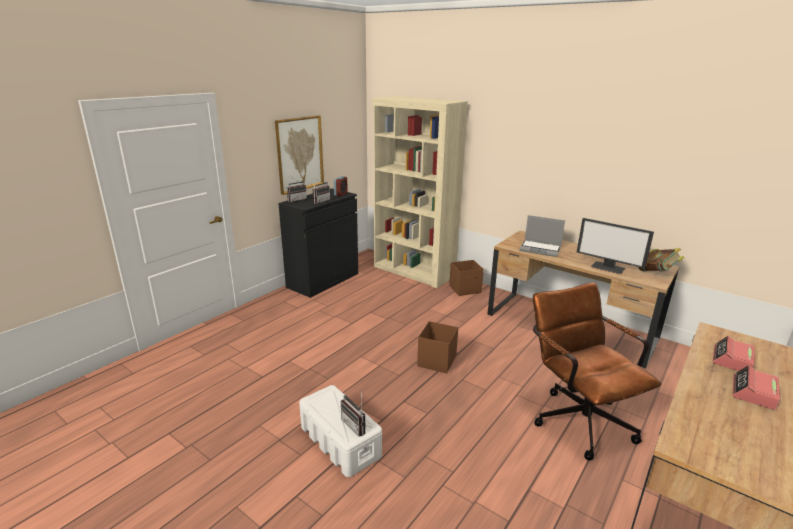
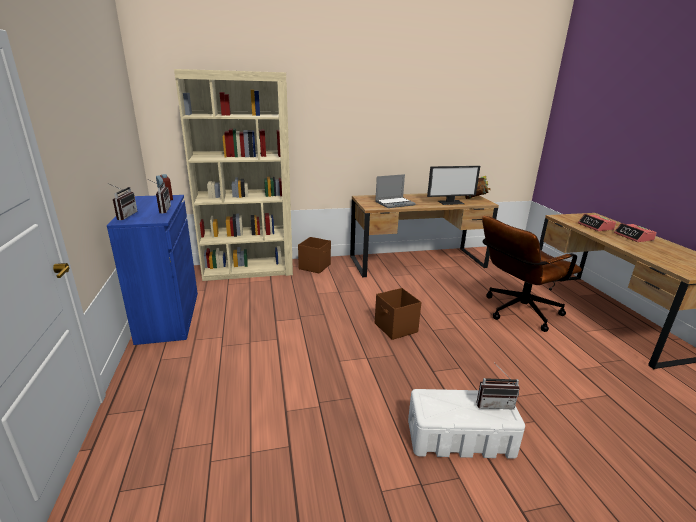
camera: 50 degrees left, 0 degrees up
(299, 154) = (103, 150): picture -> none
(323, 280) = (169, 316): black cabinet -> blue cabinet
(577, 417) = (516, 312): brown office chair -> brown office chair turned 45 degrees counterclockwise

